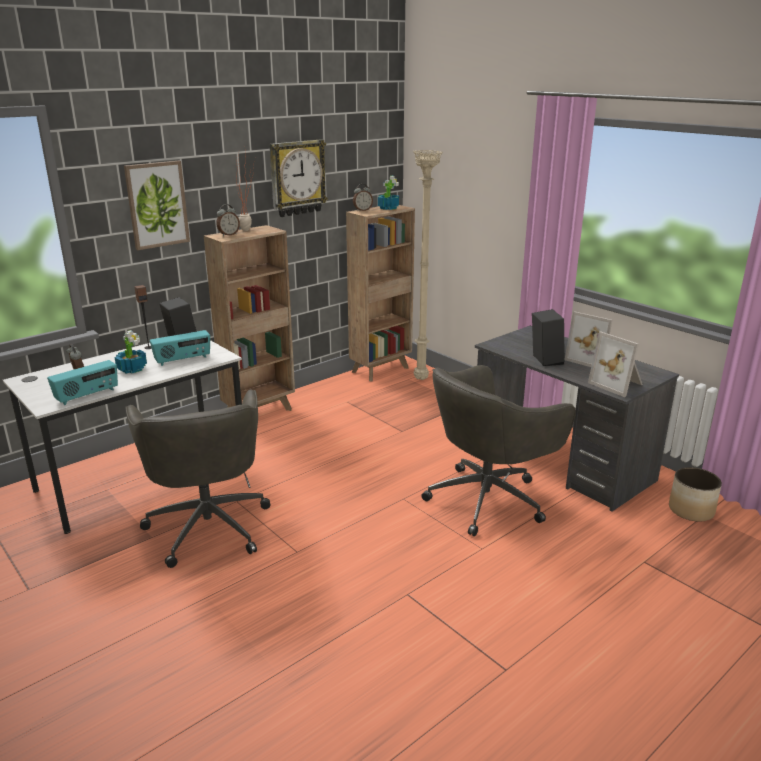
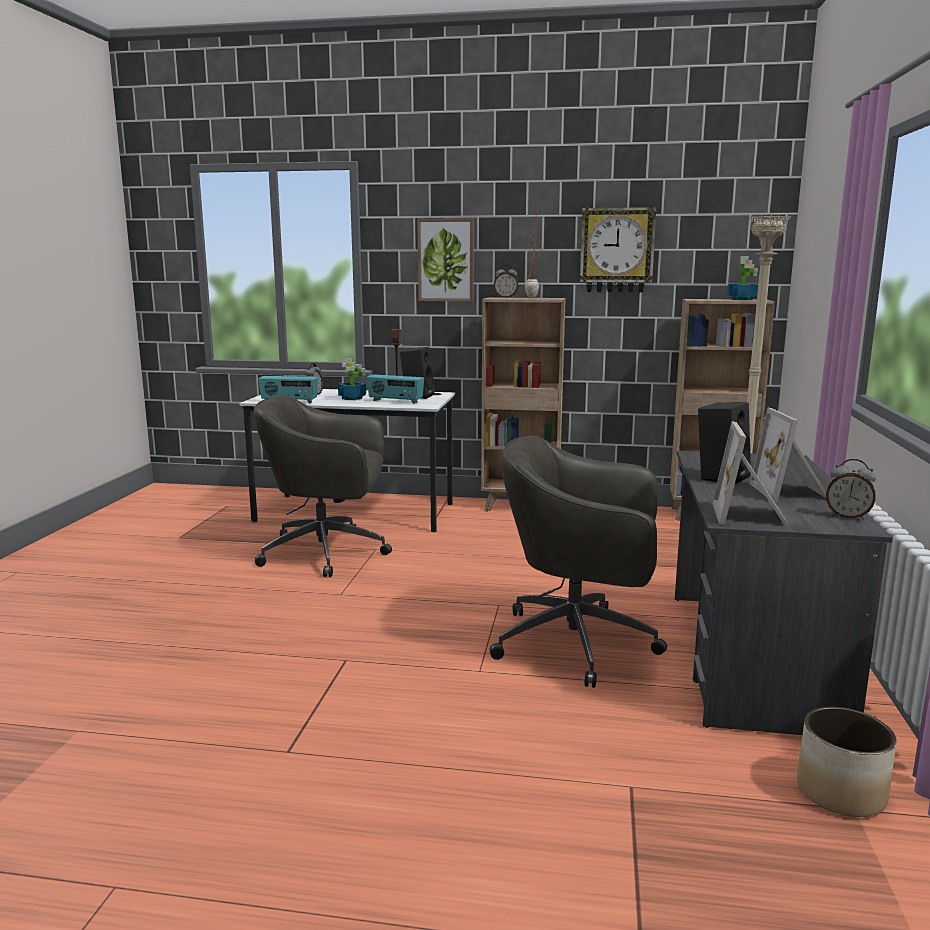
camera: 50 degrees right, 10 degrees down
(208, 525) = (328, 553): grey office chair -> grey office chair turned 60 degrees clockwise
(362, 210) = (703, 299): alarm clock -> alarm clock (847, 516)

